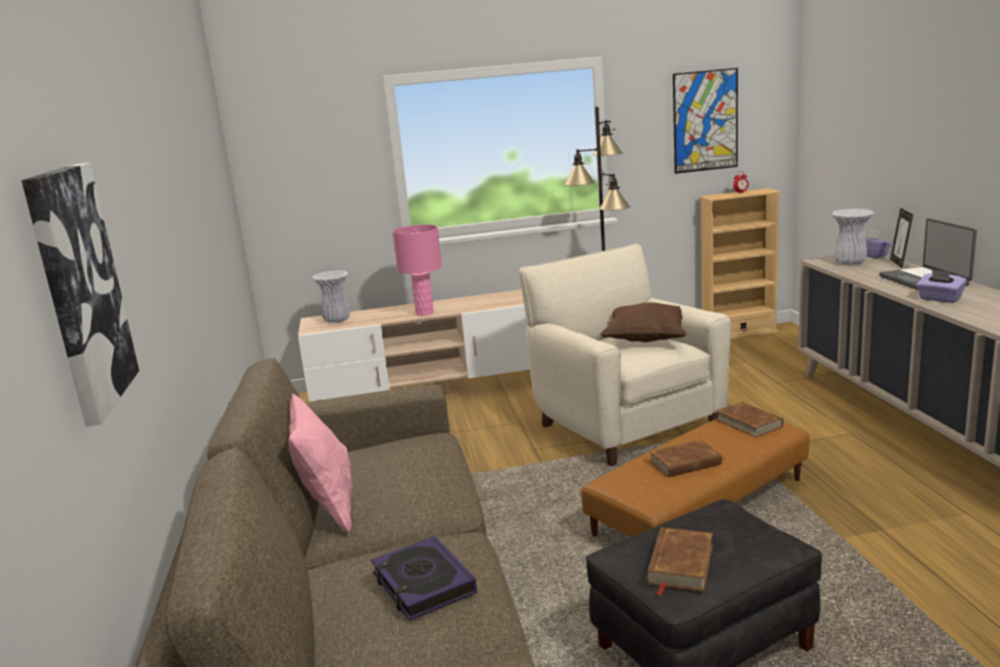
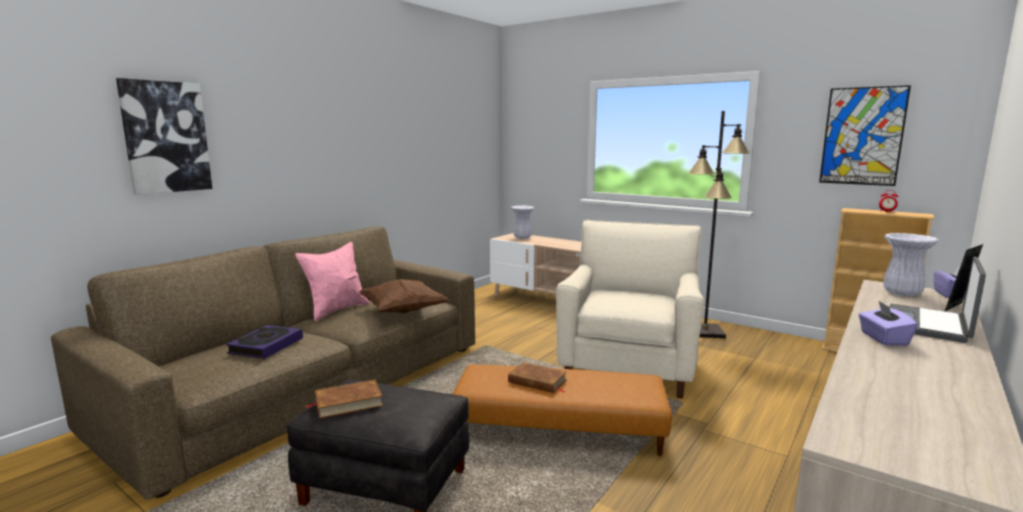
camera: 45 degrees right, 5 degrees down
(424, 313) = (567, 246): pink table lamp -> none
(646, 340) = (646, 299): brown pillow -> brown pillow (403, 311)
(749, 423) = (637, 384): brown book -> none

